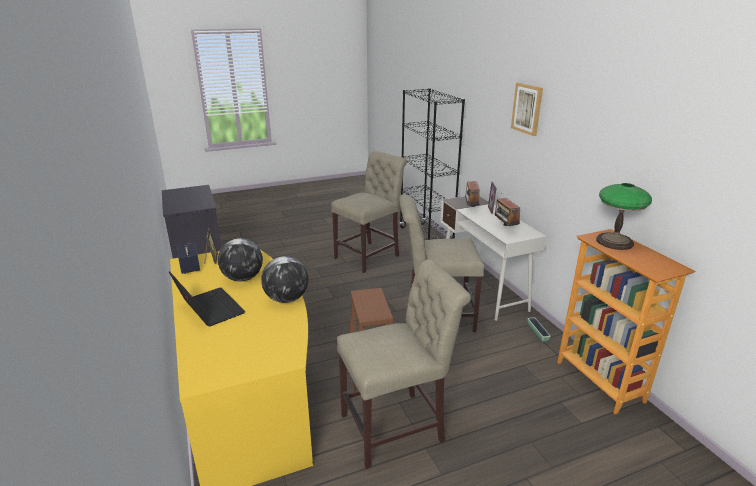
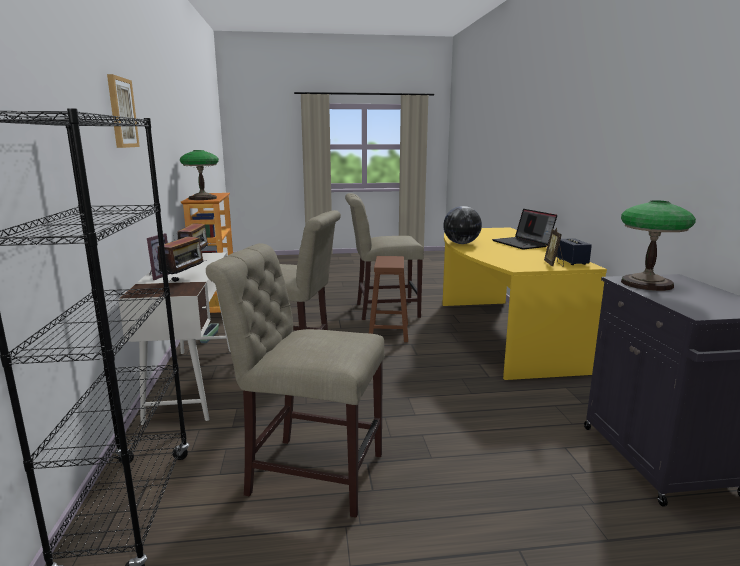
camera: 165 degrees left, 10 degrees down
(198, 203) = (646, 283): none -> table lamp
(242, 278) = (507, 253): globe -> none
(370, 256) = (308, 472): beige chair -> beige chair turned 45 degrees clockwise

